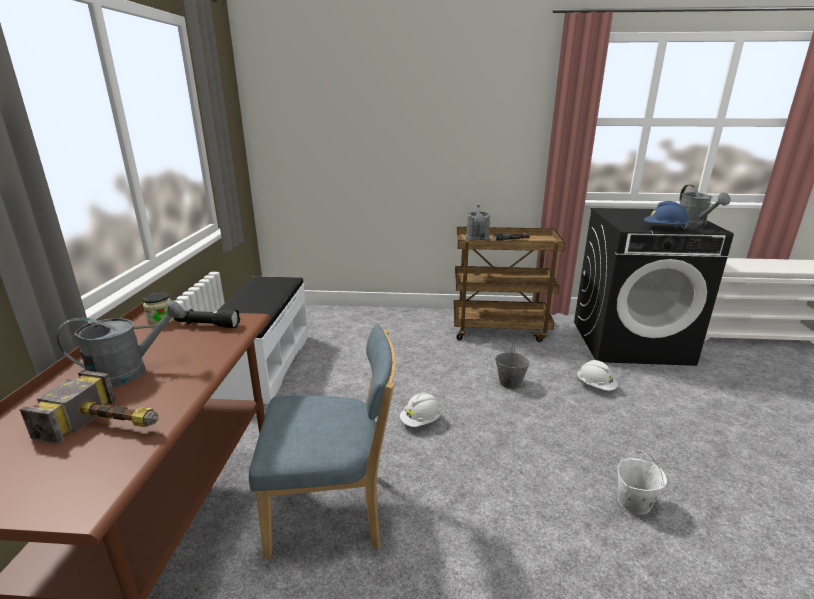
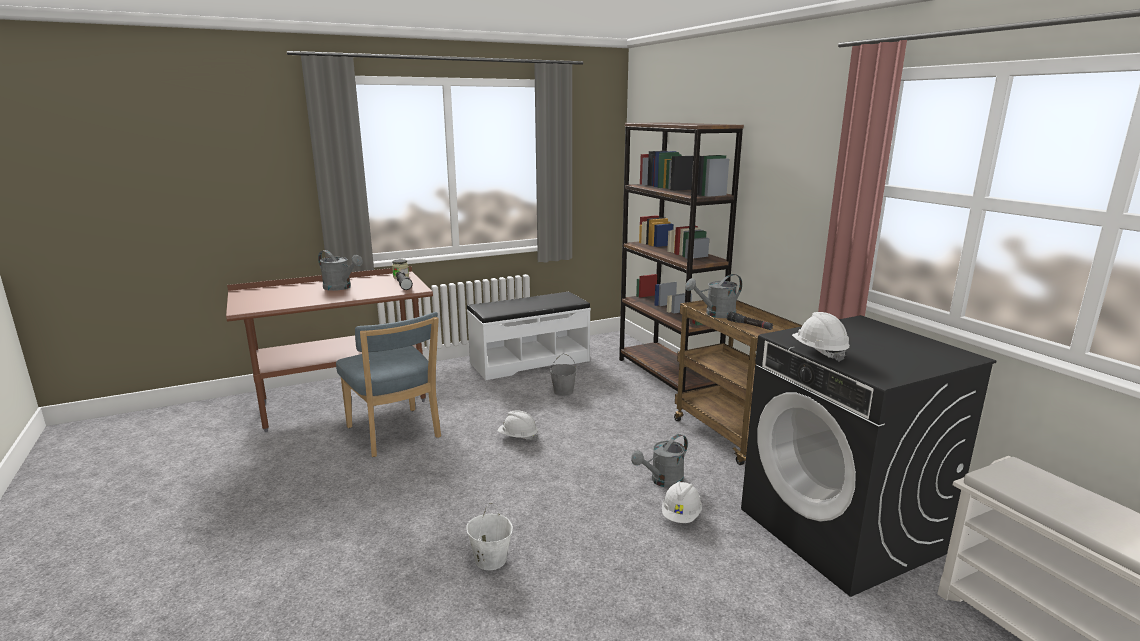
camera: 60 degrees right, 5 degrees down
(110, 425) = (294, 298): hammer -> none
(380, 316) = (667, 375): none -> brown bookcase
(509, 383) = (624, 463): grey bucket -> grey bucket (563, 391)
(664, 228) = (819, 352): blue hard hat -> white hard hat
(694, 225) = (880, 367): grey watering can -> grey watering can (662, 481)

